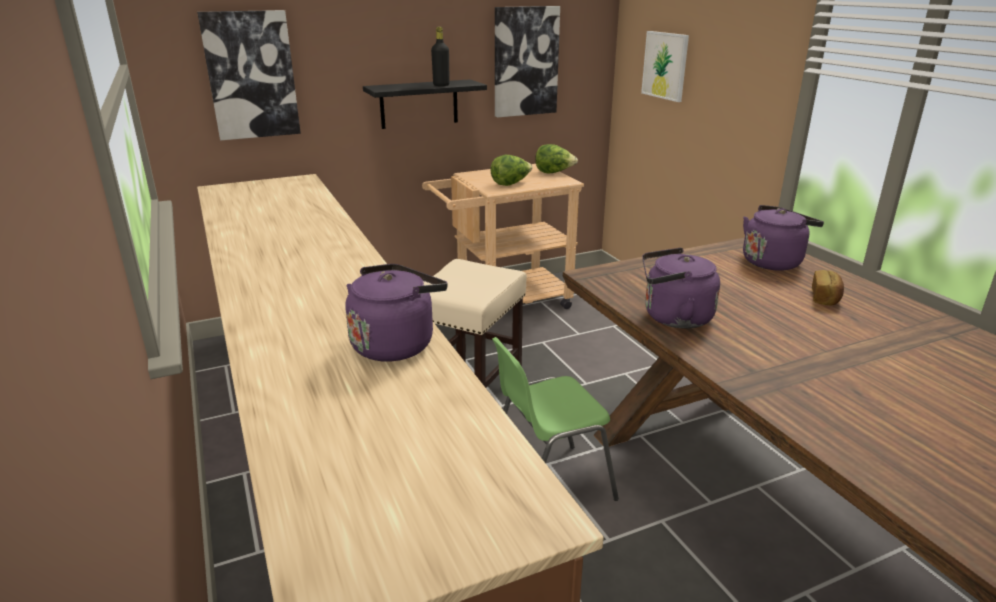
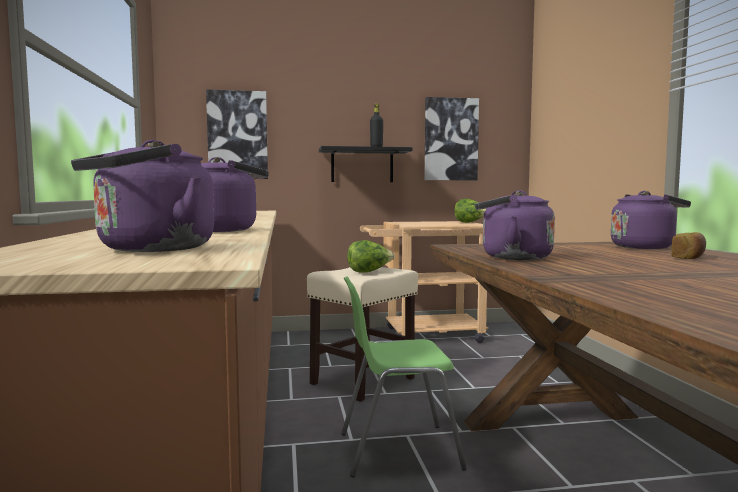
camera: 15 degrees right, 20 degrees down
(430, 472) = (150, 249): none -> purple kettle
(510, 184) = (428, 224): lettuce -> lettuce (369, 272)
(665, 65) = (564, 133): picture -> none

